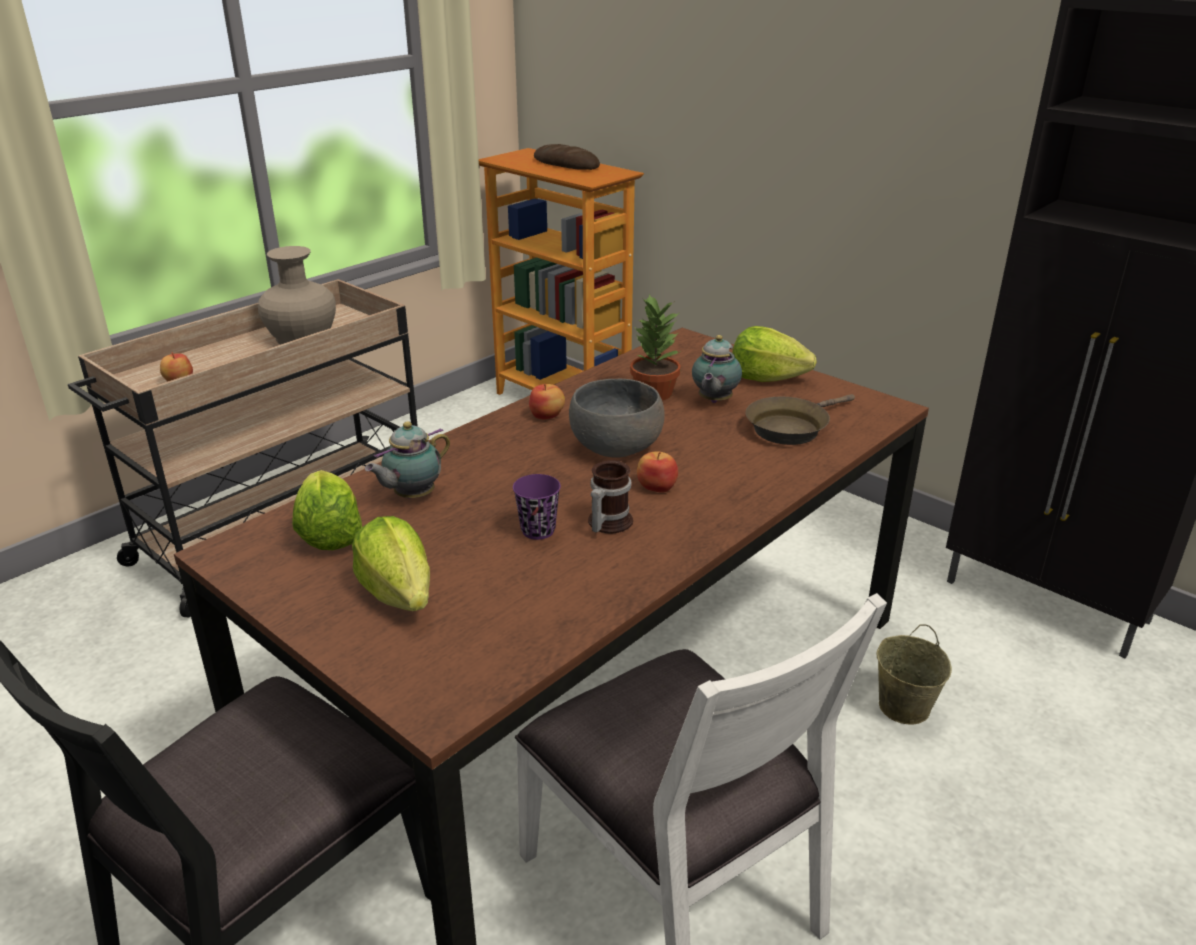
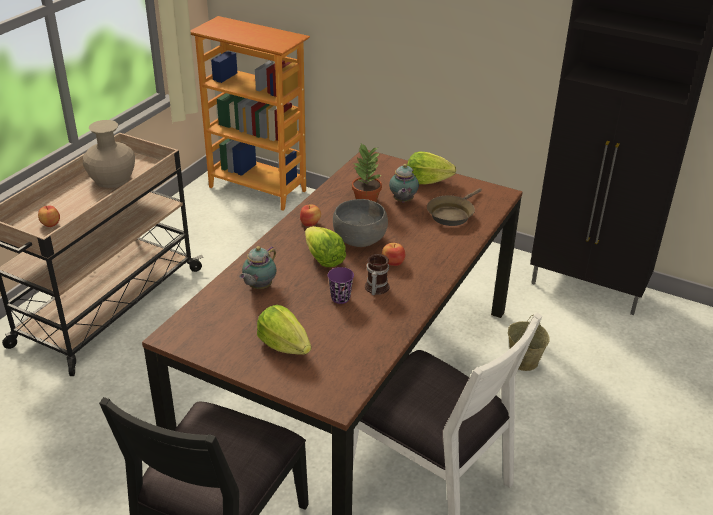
camera: 15 degrees left, 5 degrees up
(329, 534) = (225, 317): lettuce -> lettuce (323, 259)
(566, 164) = (253, 31): bread -> none

